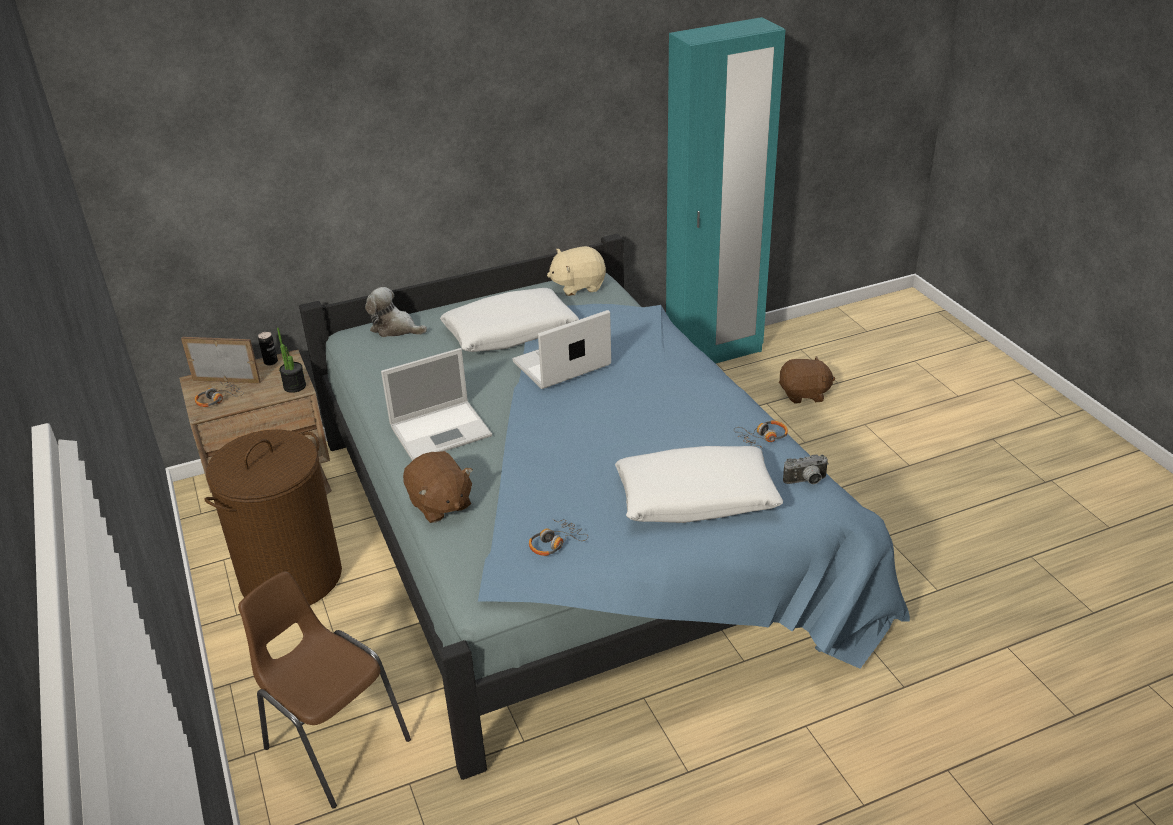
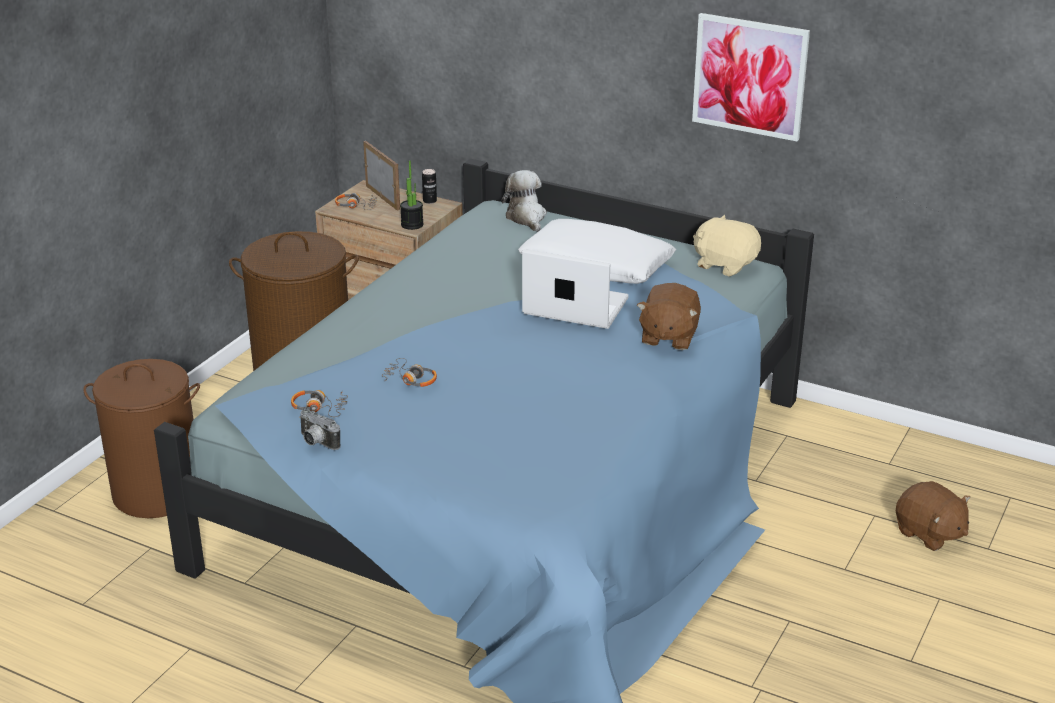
camera: 50 degrees right, 5 degrees down
(334, 742) = (158, 492): brown chair -> brown laundry basket
(439, 504) = (317, 341): brown plush toy -> brown plush toy (668, 337)
(442, 430) = (413, 299): laptop -> none
(547, 129) = (750, 76): none -> picture
(696, 498) = (462, 451): white pillow -> none
(714, 354) = (908, 445): turquoise wardrobe -> none
(762, 438) = (601, 452): headphones -> headphones (410, 379)
(806, 482) = (562, 501): camera -> camera (316, 443)

